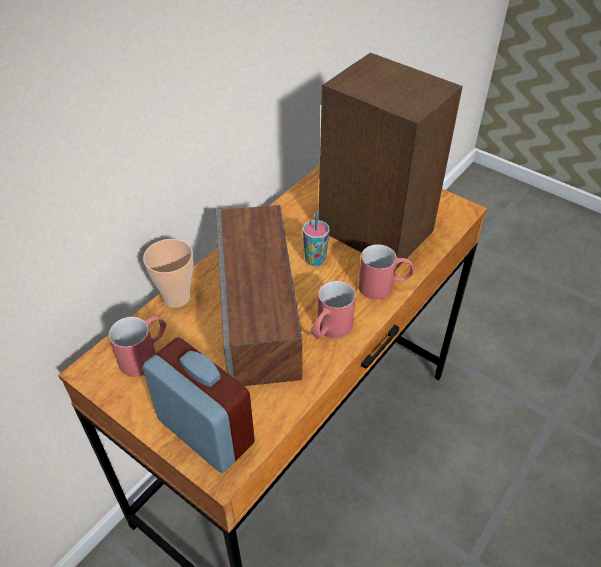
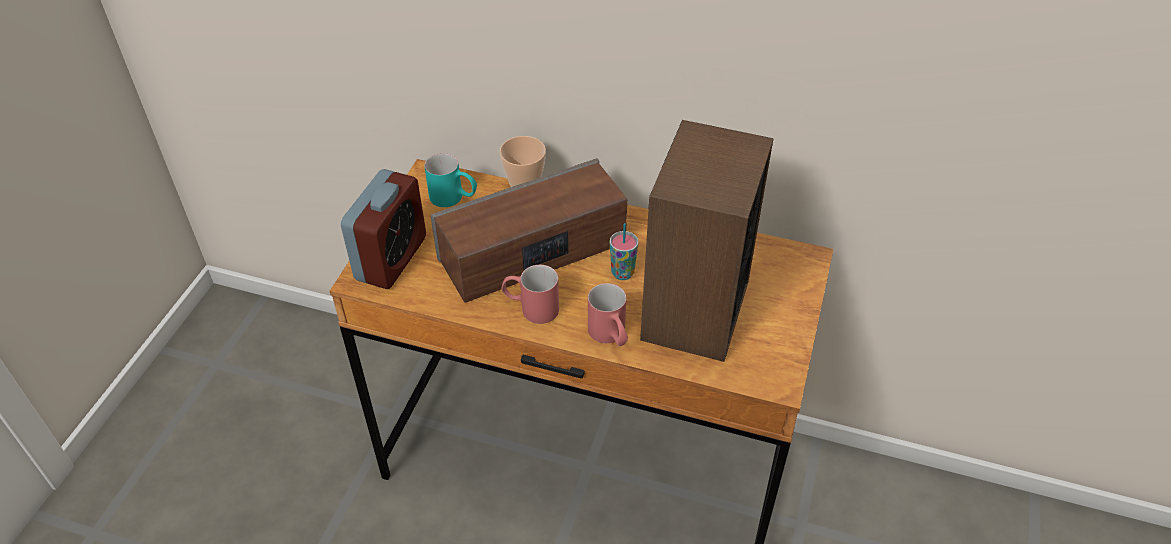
camera: 70 degrees right, 0 degrees up
(145, 355) = (454, 198): red mug -> turquoise mug

